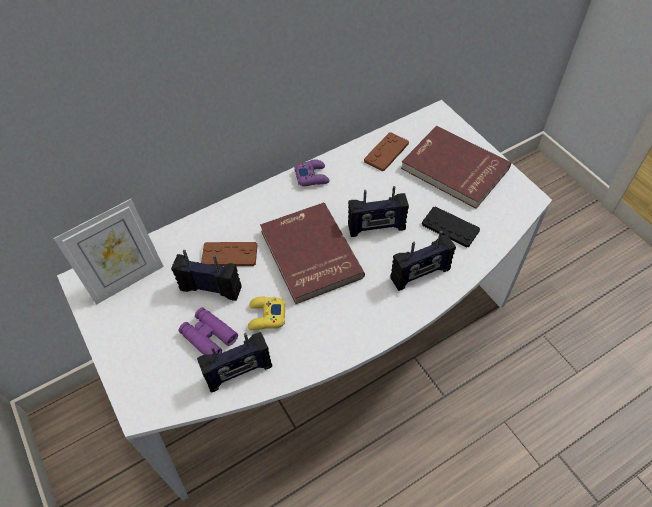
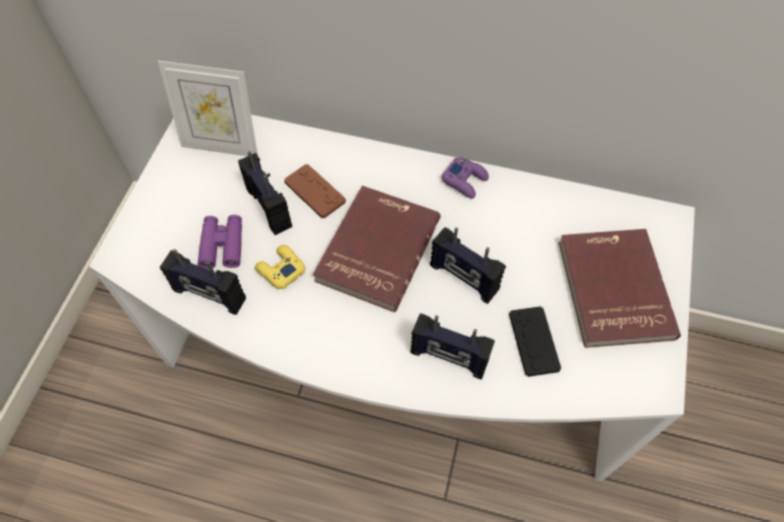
camera: 45 degrees right, 5 degrees up
(386, 152) = (564, 215): brown game controller -> none

